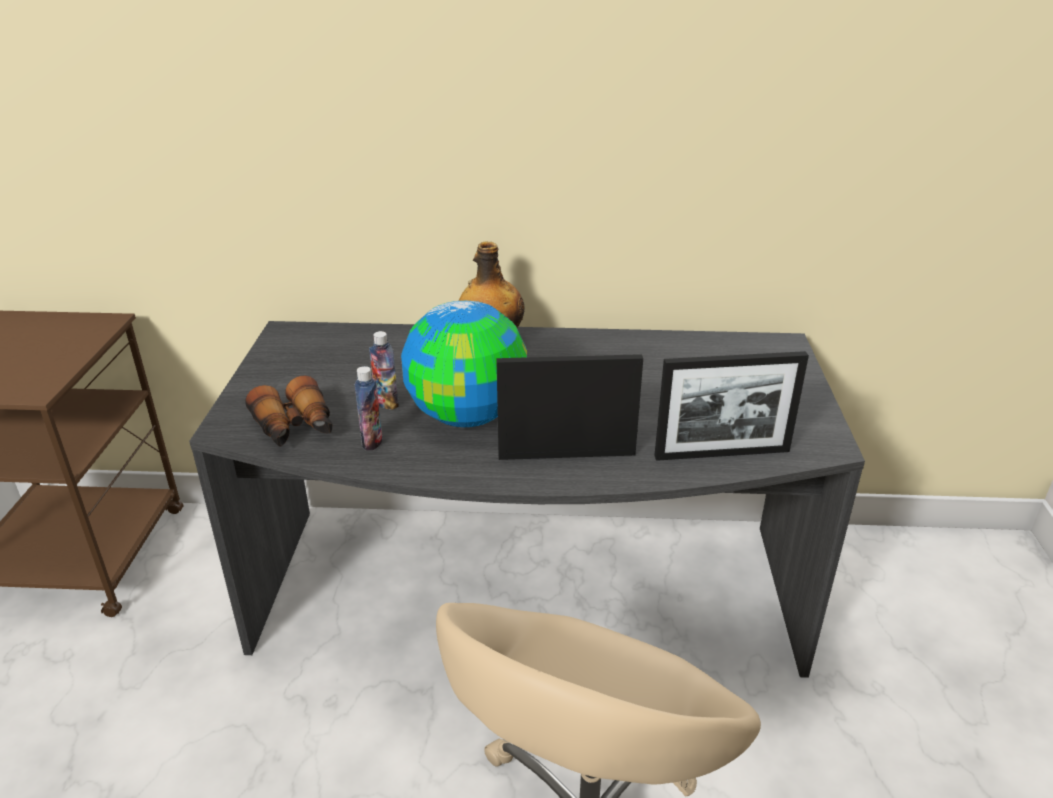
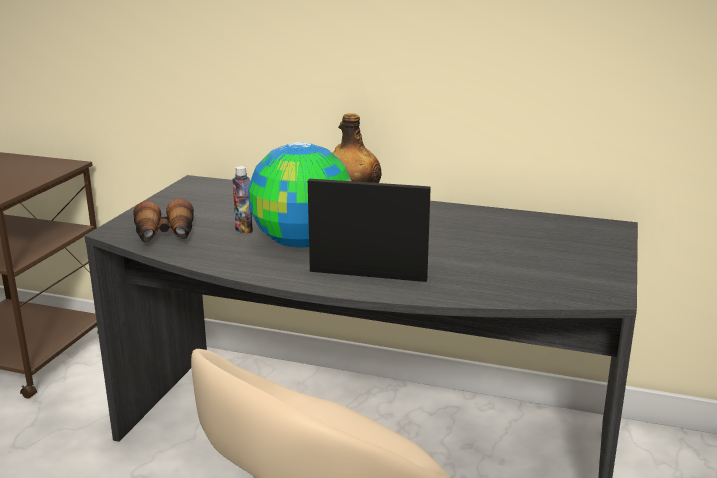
camera: 15 degrees right, 10 degrees down
(372, 441) = (217, 250): bottle -> none
(722, 453) = (504, 289): picture frame -> none

